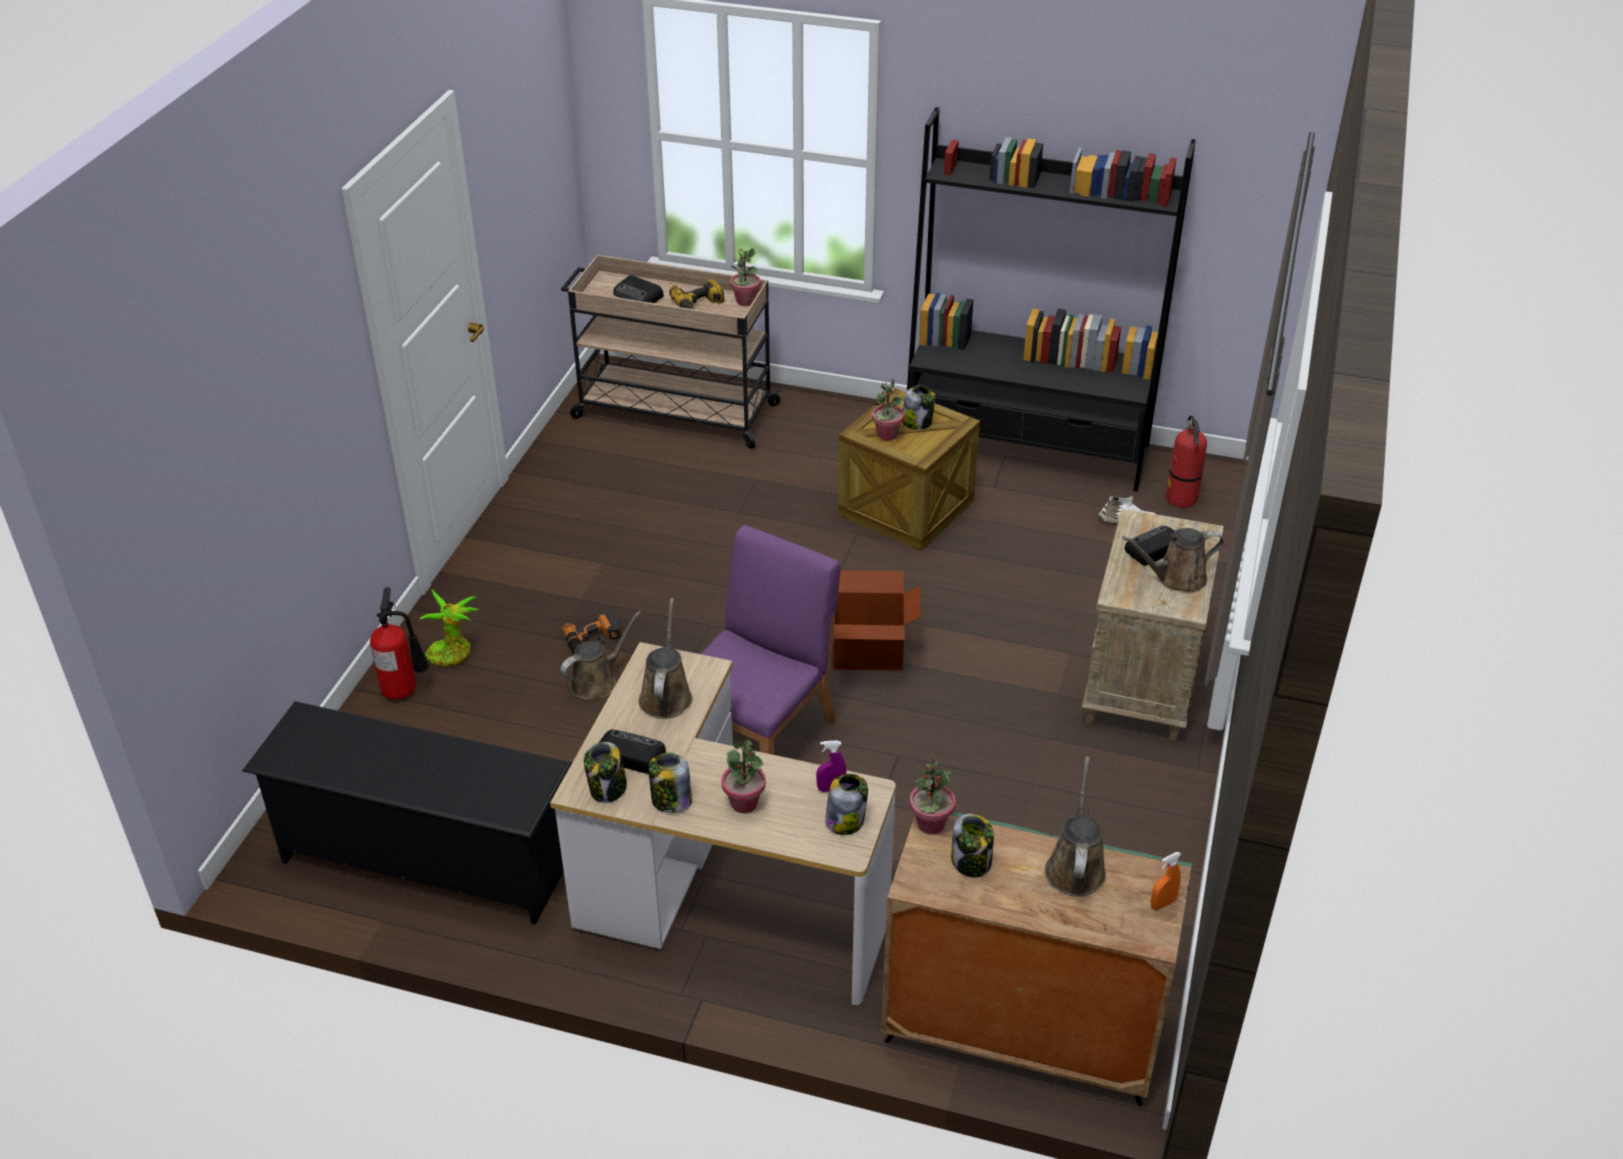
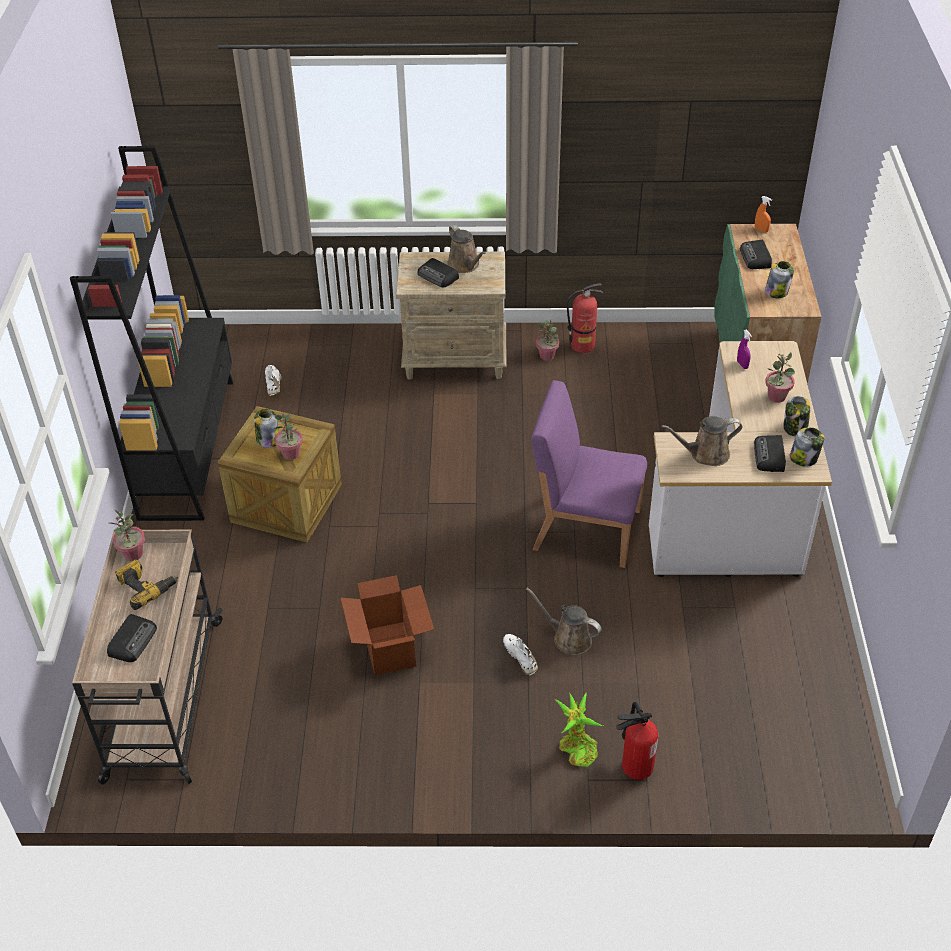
camera: 105 degrees left, 5 degrees up
(427, 859) = (792, 678): black shoe rack -> none
(593, 639) = (521, 656): power drill -> white shoe
(845, 820) = (763, 354): jar -> none
(868, 654) = (474, 491): cardboard box -> cardboard box (390, 648)
(930, 824) = (759, 309): potted plant -> potted plant (547, 356)
(1075, 867) = (756, 258): brown watering can -> radio
(1181, 499) = (238, 360): fire extinguisher -> fire extinguisher (582, 346)

